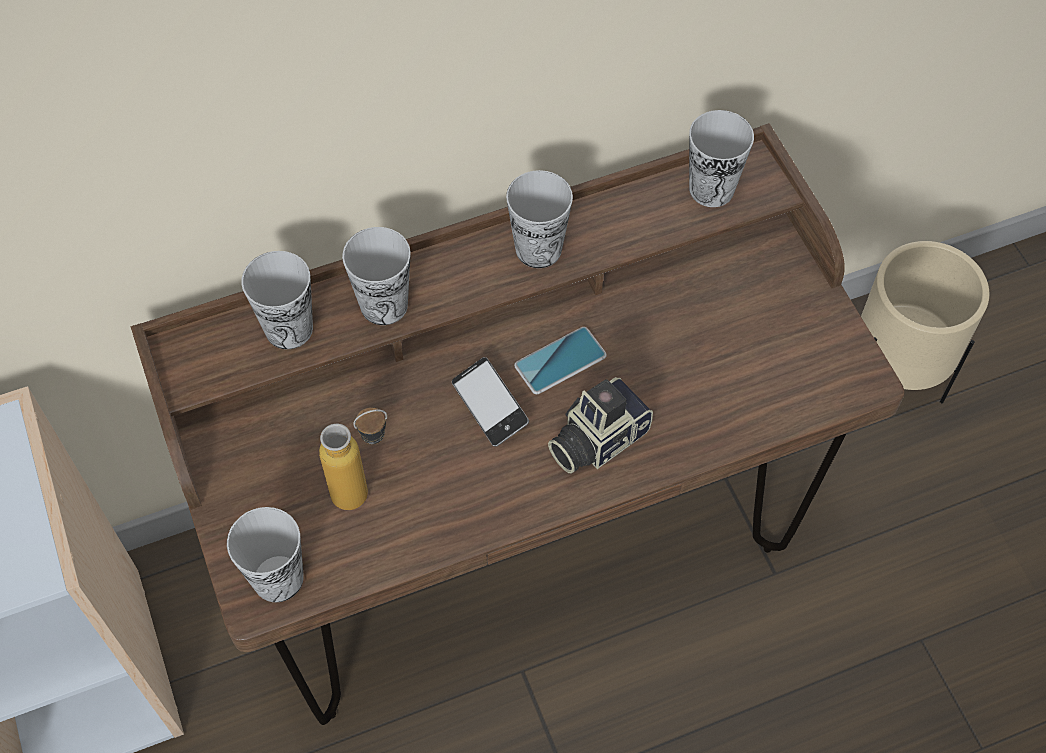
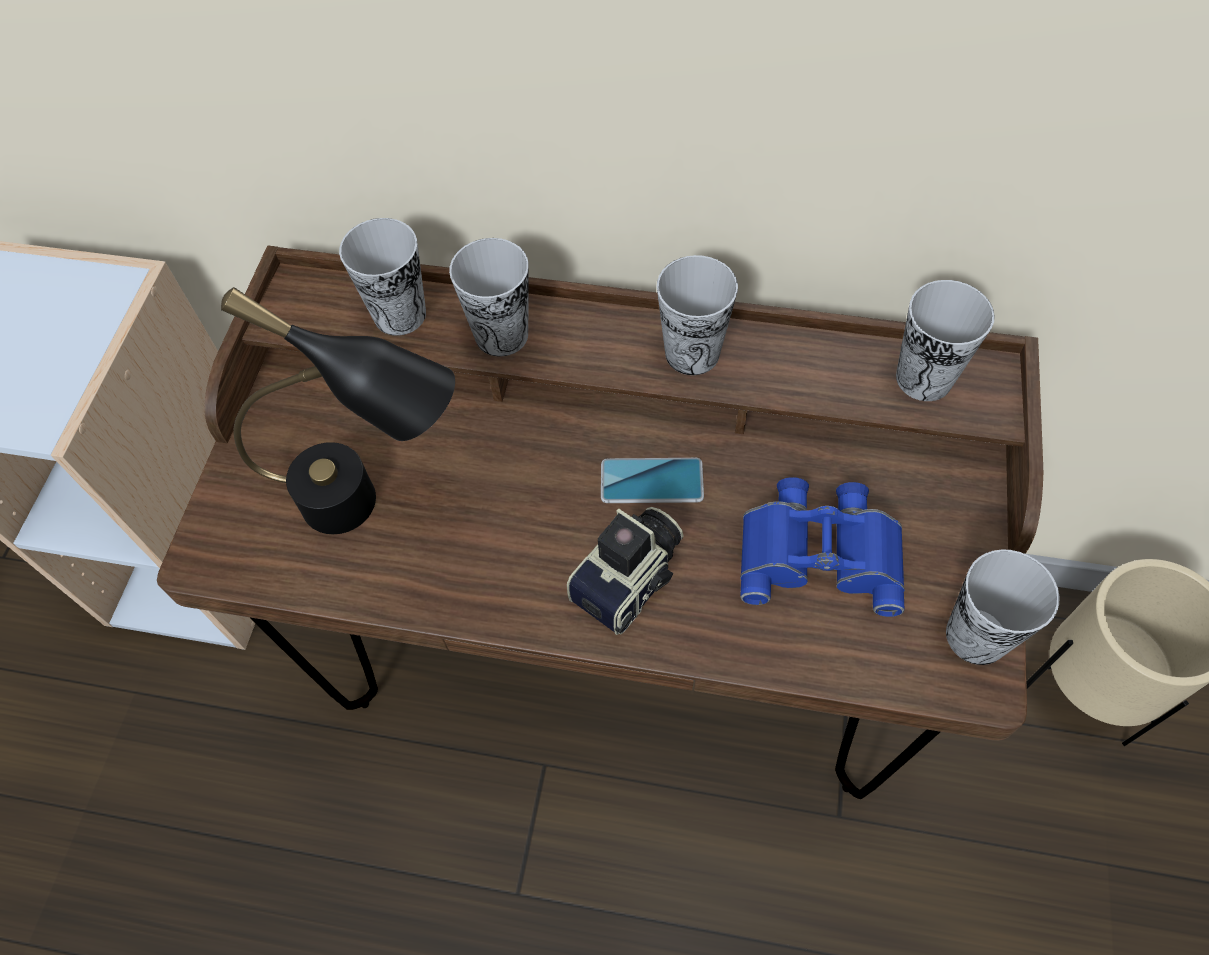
camera: 35 degrees right, 0 degrees up
(278, 578) = (236, 548): cup -> cup (976, 636)
(364, 490) = (374, 507): bottle -> black table lamp
(490, 405) = (550, 489): phone -> none
(595, 439) = (631, 581): camera -> camera turned 135 degrees clockwise
(709, 349) = (820, 551): none -> blue binoculars

